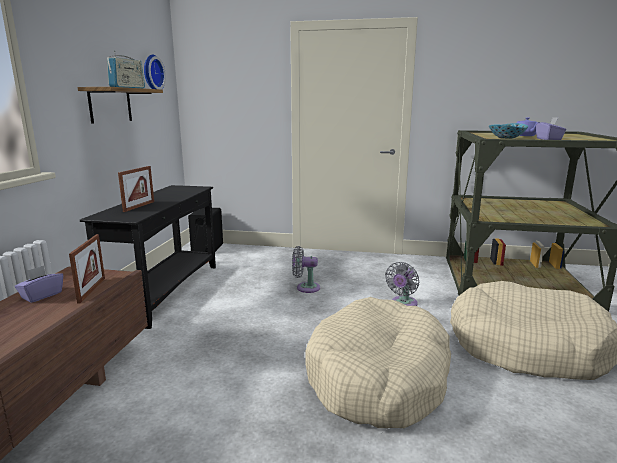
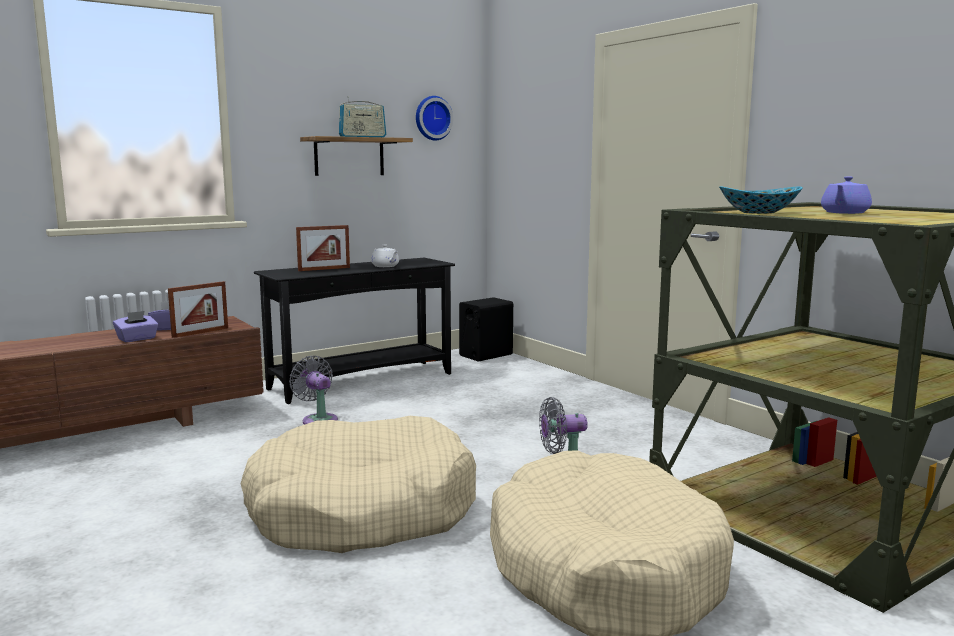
camera: 45 degrees right, 5 degrees down
(177, 196) = (385, 266): none -> white teapot
(305, 287) = (493, 418): grey fan -> grey fan (318, 420)
(549, 139) = (807, 217): purple tissue box -> purple tissue box (137, 339)

